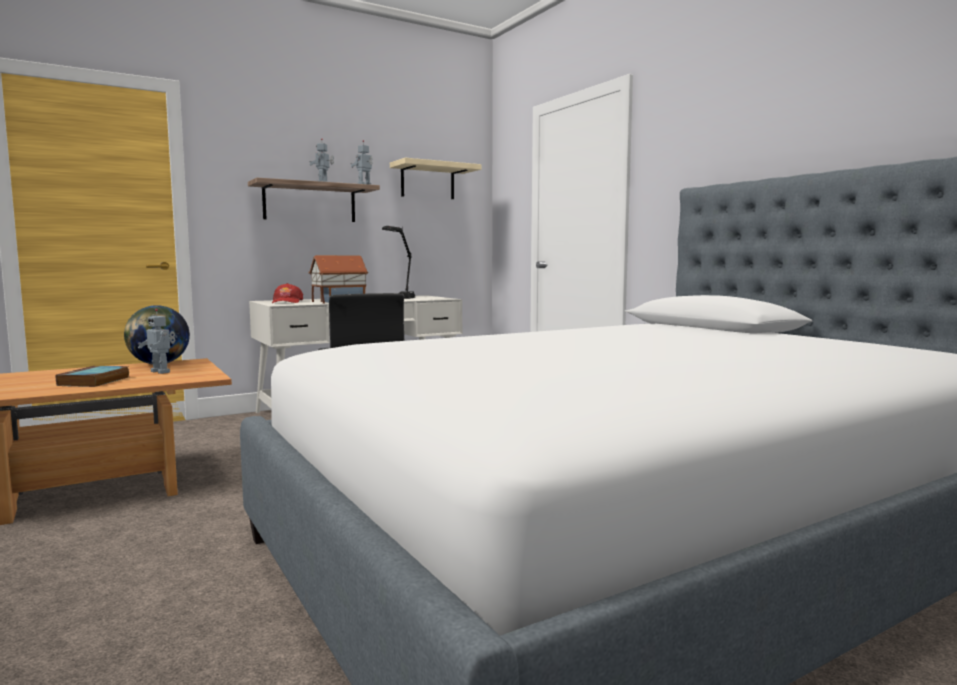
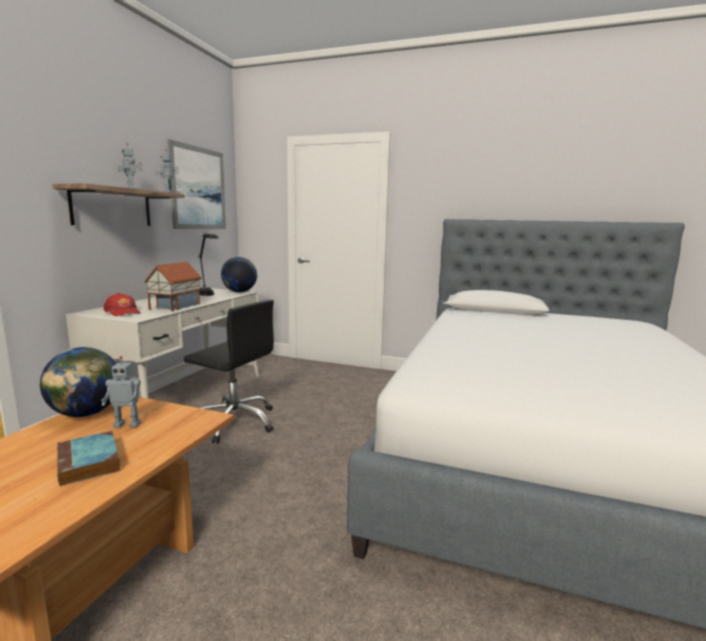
camera: 40 degrees left, 5 degrees up
(427, 181) = (198, 188): beige shelf -> picture
(442, 298) = (239, 292): none -> globe

